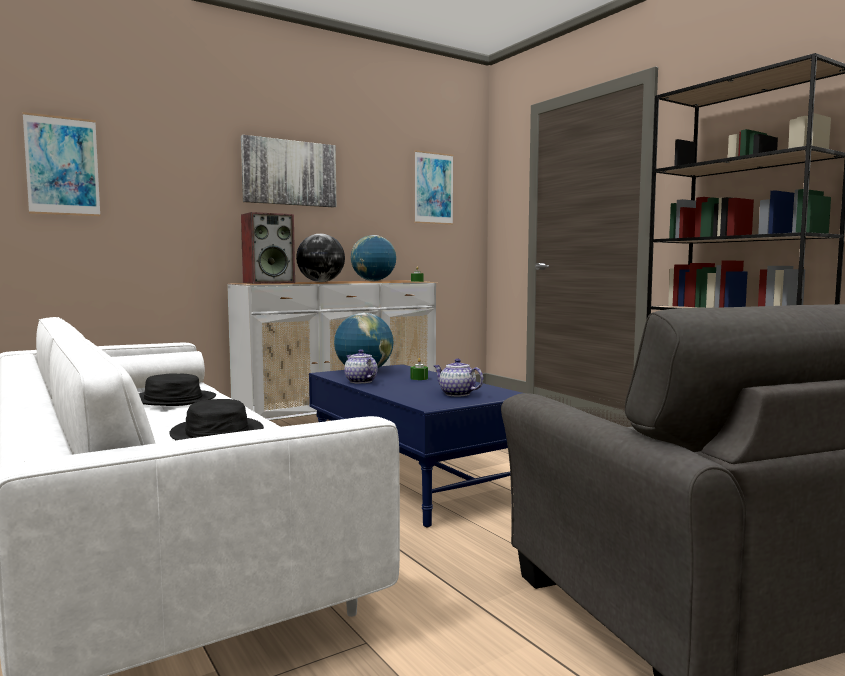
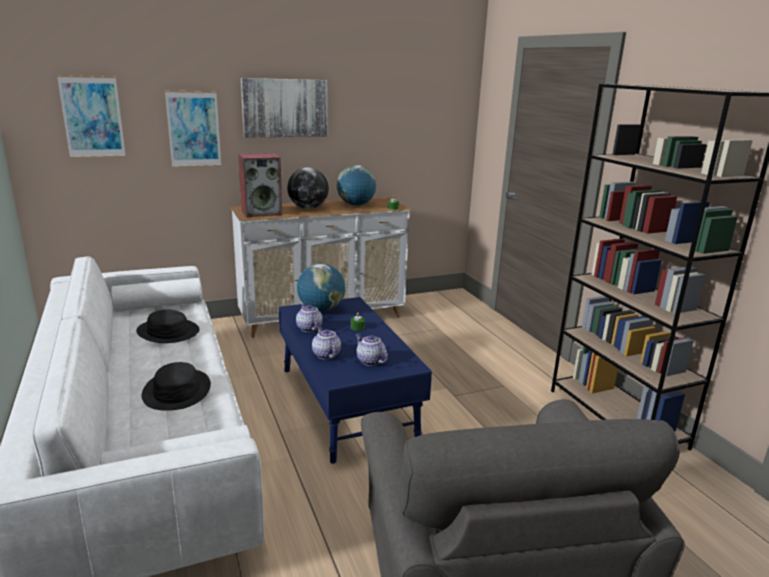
camera: 10 degrees right, 15 degrees up
(398, 393) = (325, 354): none -> teapot
(433, 188) = (423, 111): picture -> picture (194, 129)

